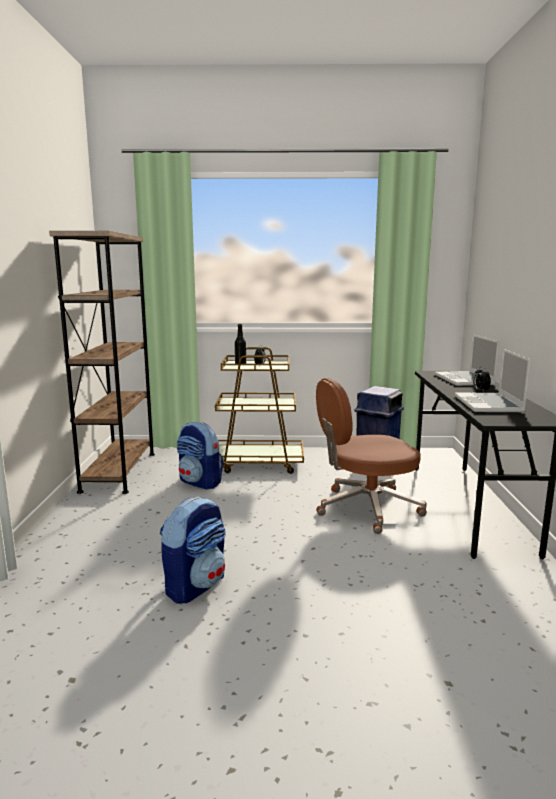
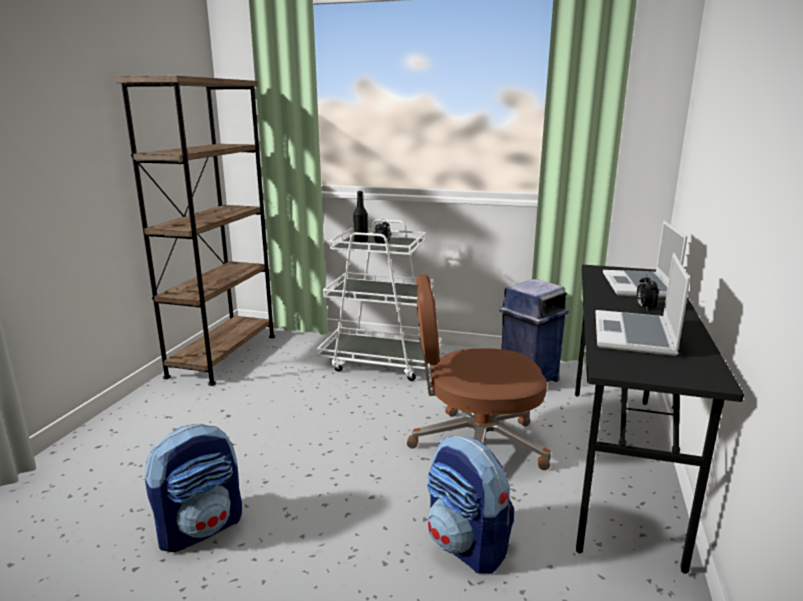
camera: 15 degrees right, 5 degrees up
(200, 482) = (300, 381): backpack -> backpack (467, 545)
(257, 463) = (381, 362): brown cart -> white cart

